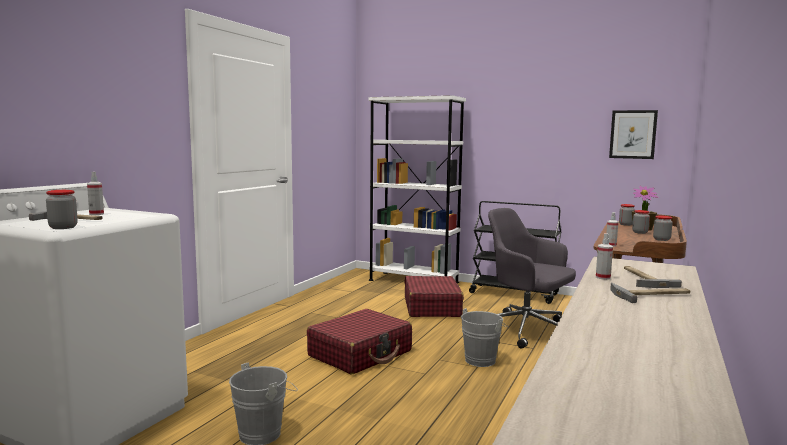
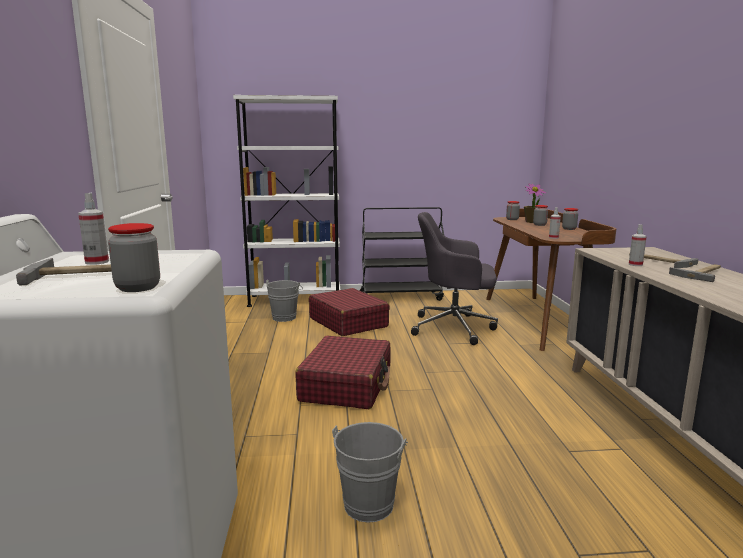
camera: 30 degrees left, 5 degrees up
(482, 359) = (459, 363): grey bucket -> grey bucket (285, 317)
(633, 134) = (495, 137): picture -> none

